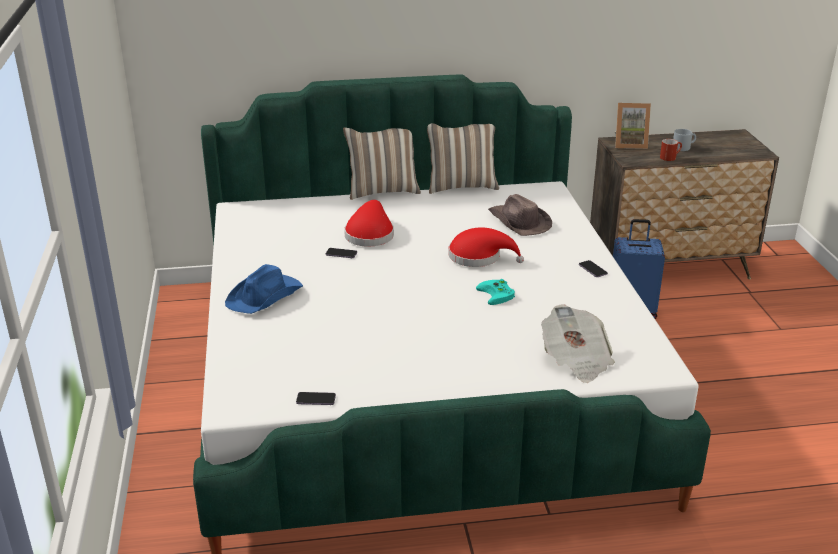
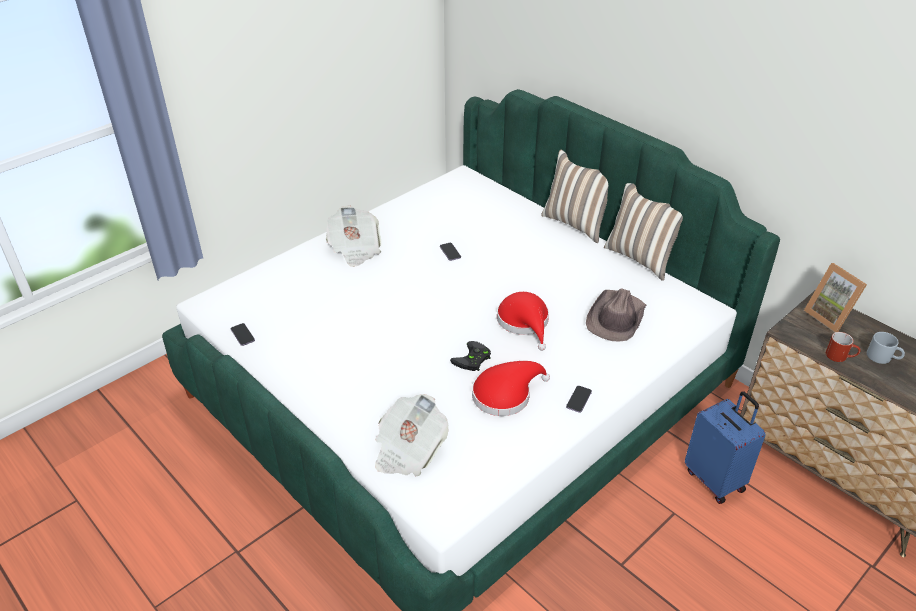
camera: 55 degrees right, 10 degrees up
(265, 296) = (355, 249): blue hat -> newspaper
(370, 234) = (496, 251): red hat -> red hat (505, 394)
(498, 294) = (472, 360): turquoise game controller -> black game controller

